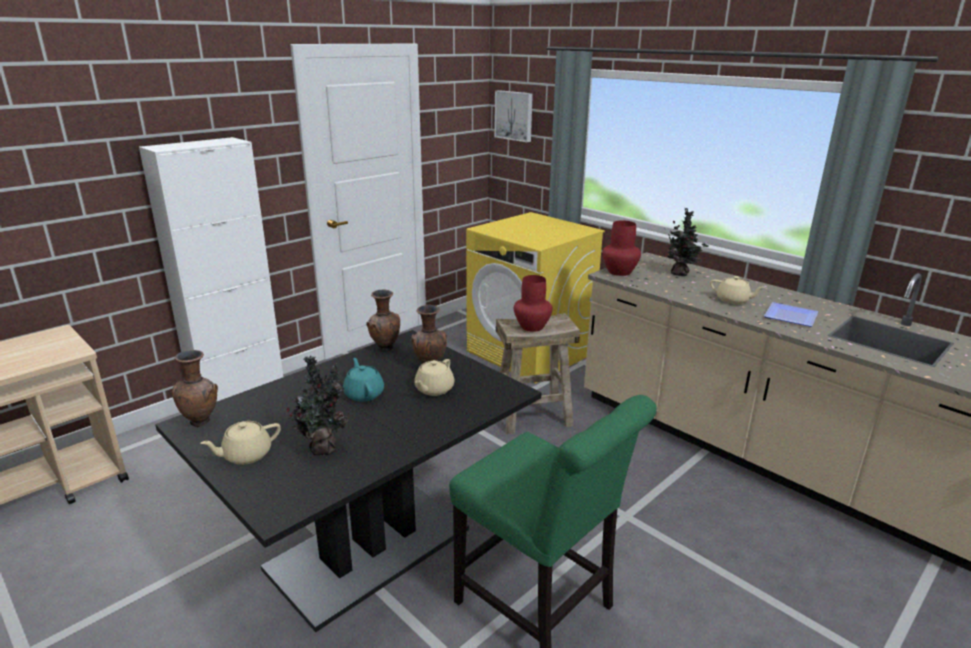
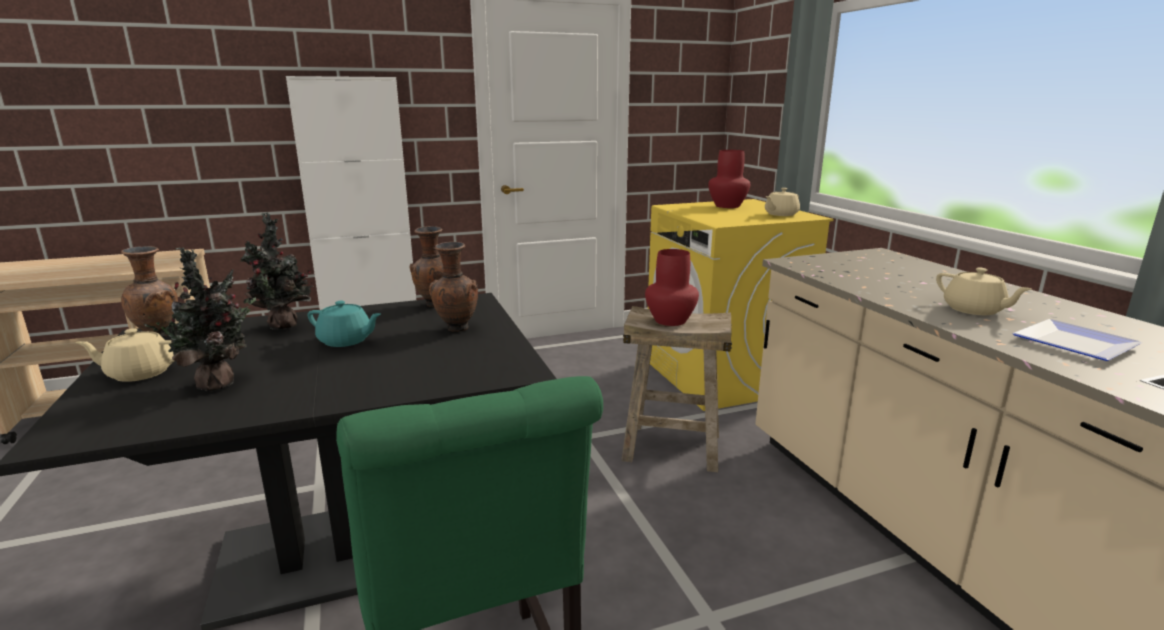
camera: 25 degrees right, 5 degrees down
(364, 394) = (346, 341): turquoise teapot -> turquoise teapot turned 105 degrees clockwise
(433, 389) = (427, 351): beige teapot -> beige teapot (780, 214)
(514, 115) = (752, 81): picture -> none
(619, 271) = (813, 261): red vase -> red vase (728, 206)
(681, 274) = (911, 273): potted plant -> potted plant (284, 326)

